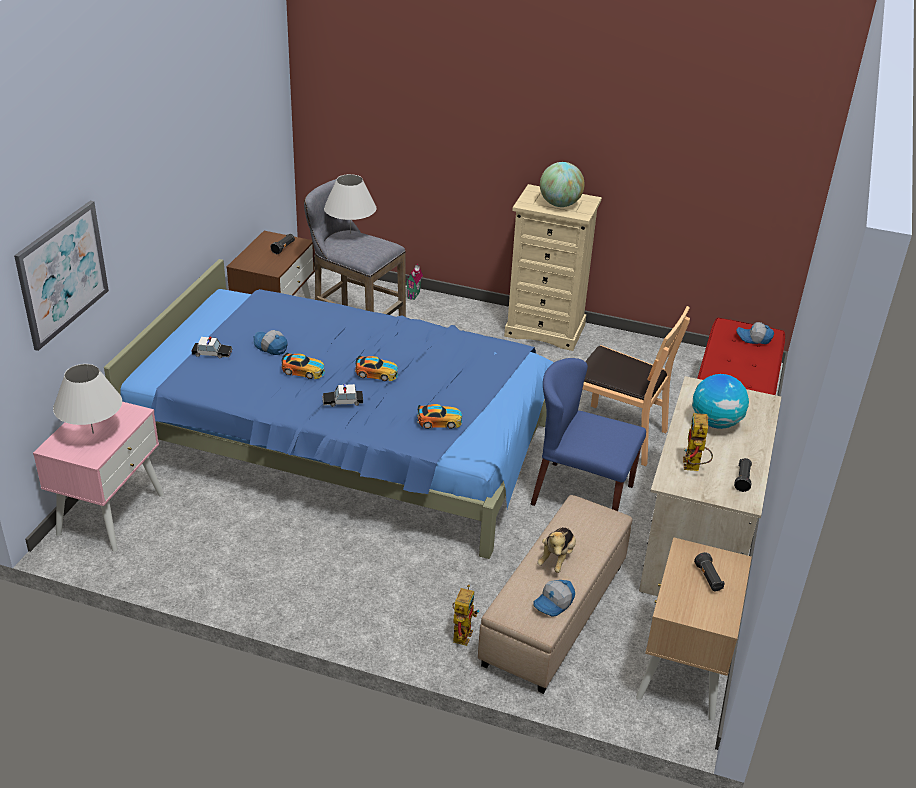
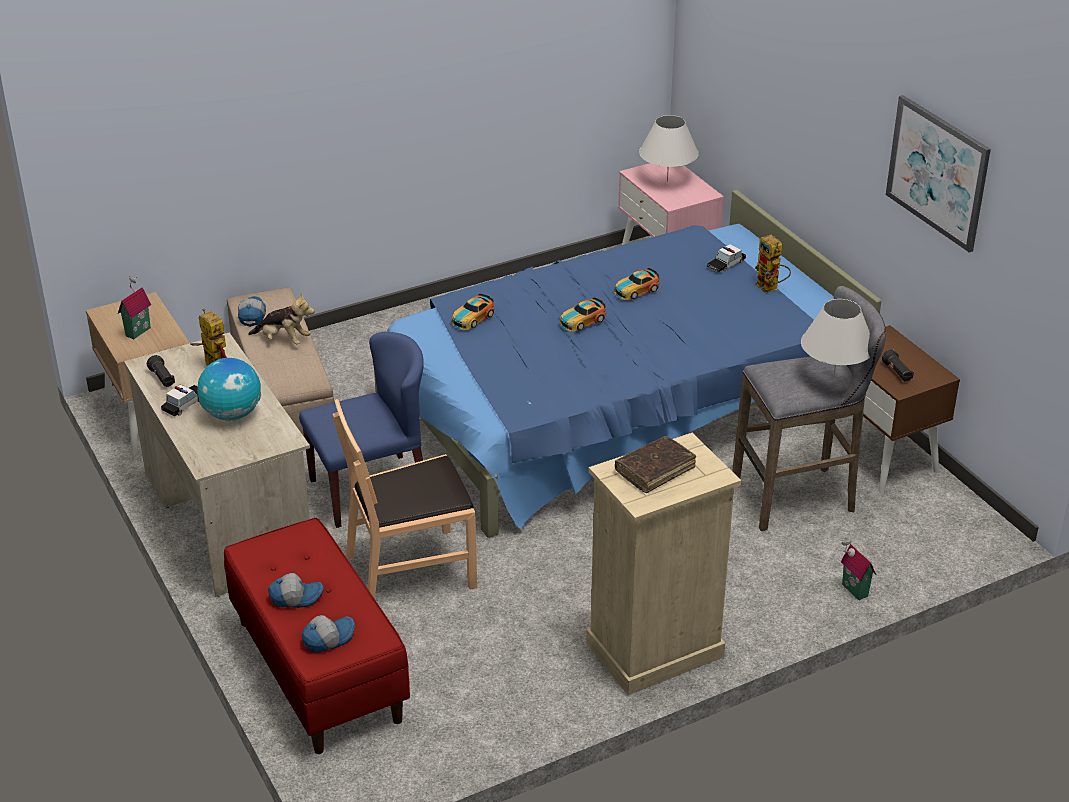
camera: 135 degrees right, 0 degrees up
(62, 274) = (735, 71): picture -> picture (937, 172)
(270, 347) = (699, 292): cap -> cap (296, 597)
(342, 401) = (564, 288): toy car -> toy car (185, 404)
(462, 632) = (333, 350): toy robot -> toy robot (771, 288)
(557, 558) = (283, 340): plush toy -> plush toy turned 135 degrees clockwise
(560, 204) = (655, 470): globe -> brown book
(708, 579) = (137, 331): black flashlight -> toy house

